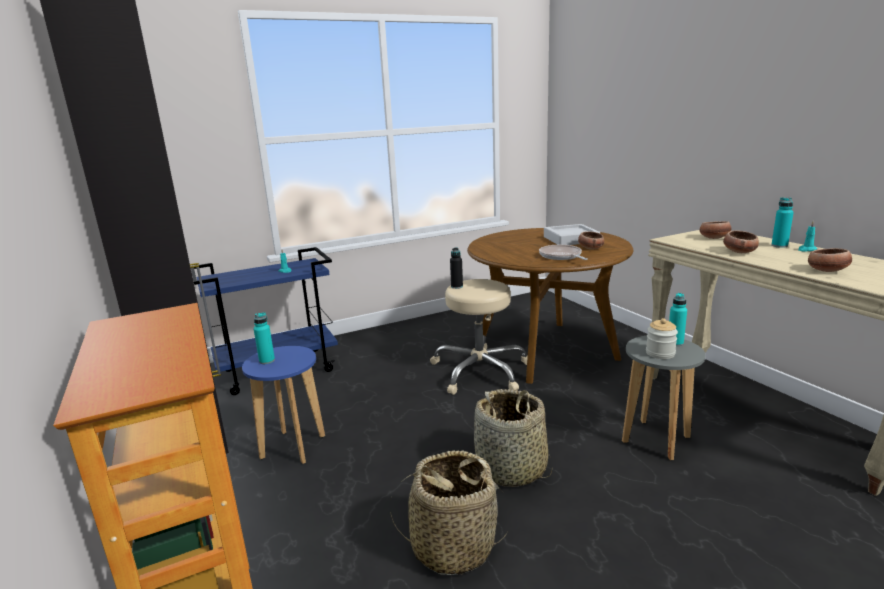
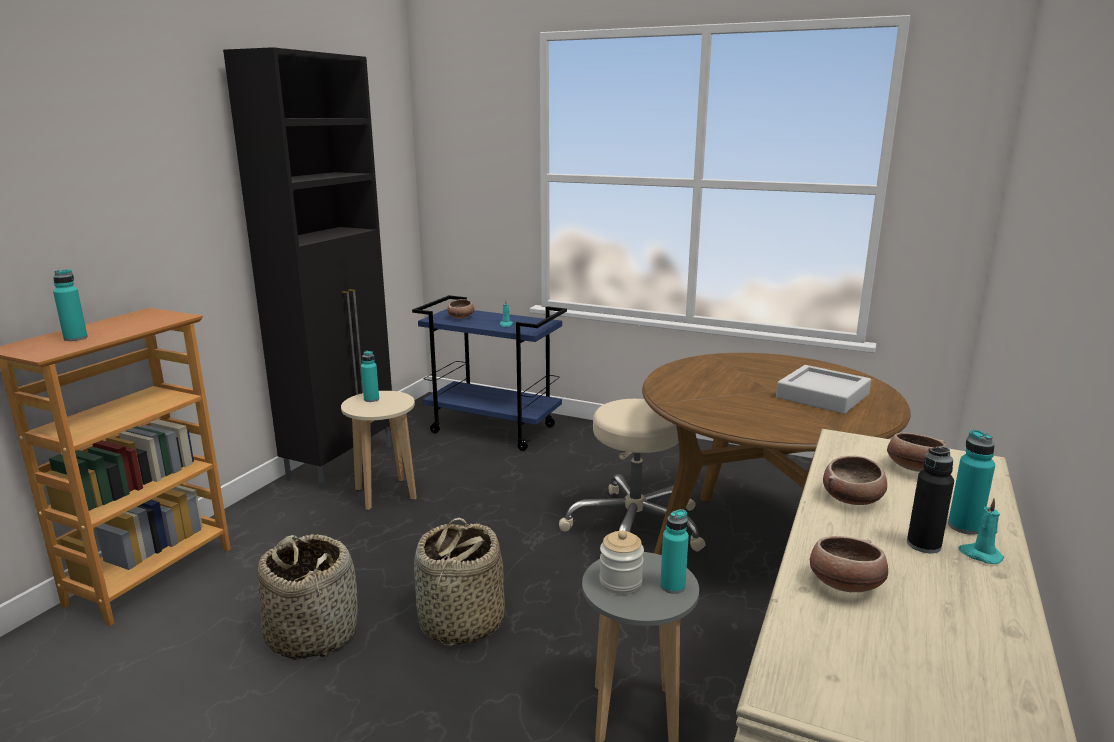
camera: 50 degrees right, 0 degrees up
(143, 362) = (75, 338): none -> turquoise bottle
(293, 447) = (386, 494): blue stool -> beige stool
(457, 286) = (623, 403): black bottle -> black bottle (923, 545)
(561, 256) = (727, 409): frying pan -> none
(590, 248) = (799, 416): bowl -> bowl (461, 317)

